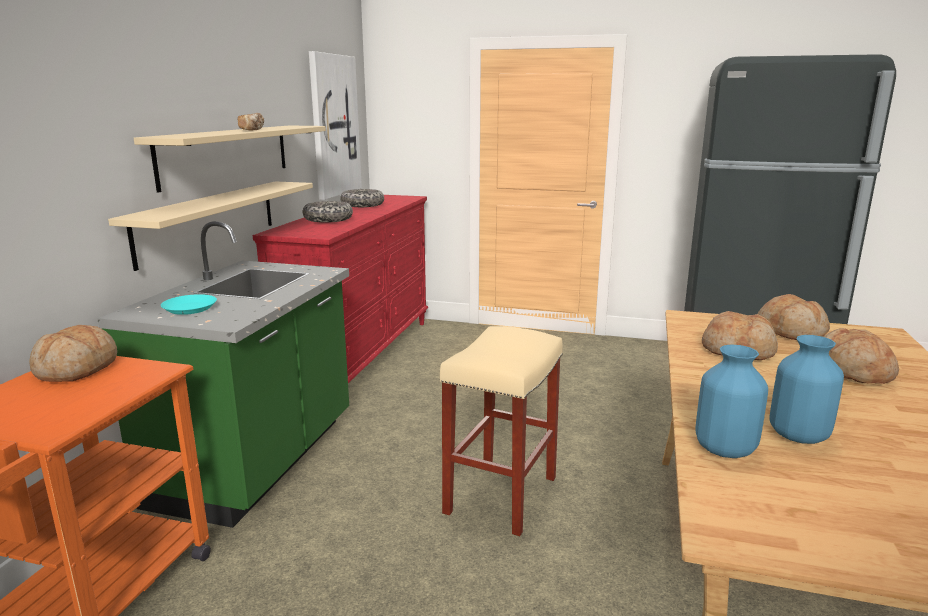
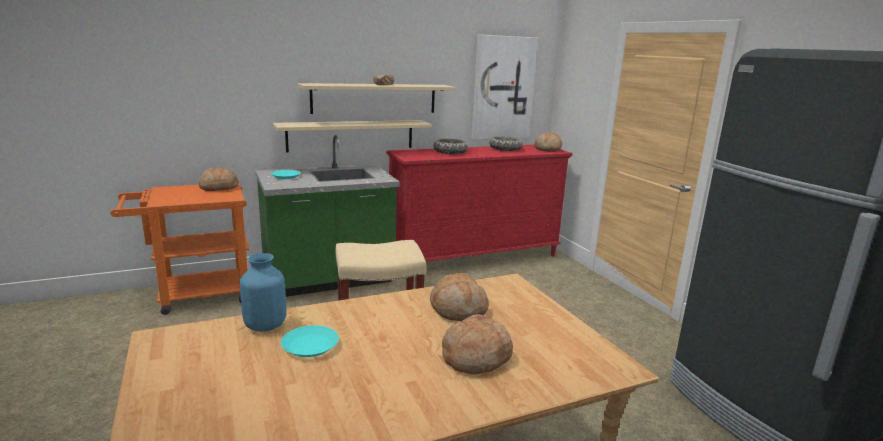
camera: 50 degrees right, 0 degrees up
(790, 331) = (543, 323): bread -> bread (548, 149)
(798, 435) = (311, 346): blue vase -> turquoise plate

